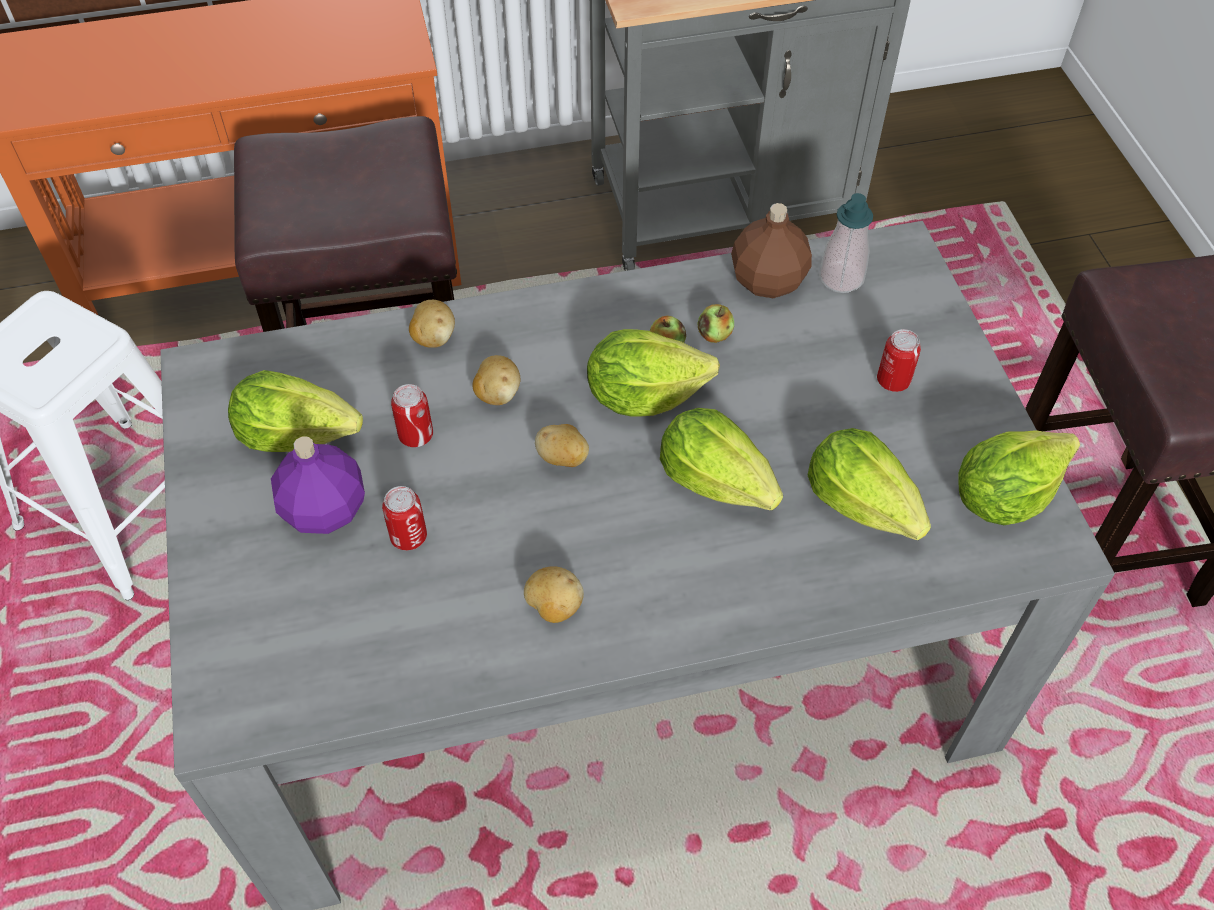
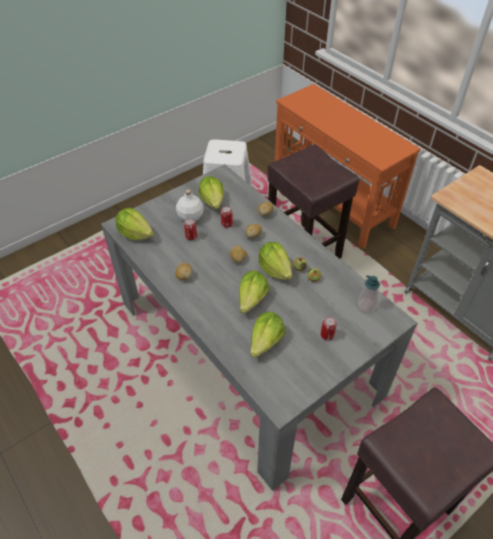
camera: 65 degrees right, 5 degrees down
(325, 511) = (190, 217): purple bottle -> white bottle
(768, 282) = (348, 285): brown bottle -> none
(1003, 496) = (294, 383): lettuce -> lettuce (135, 233)

